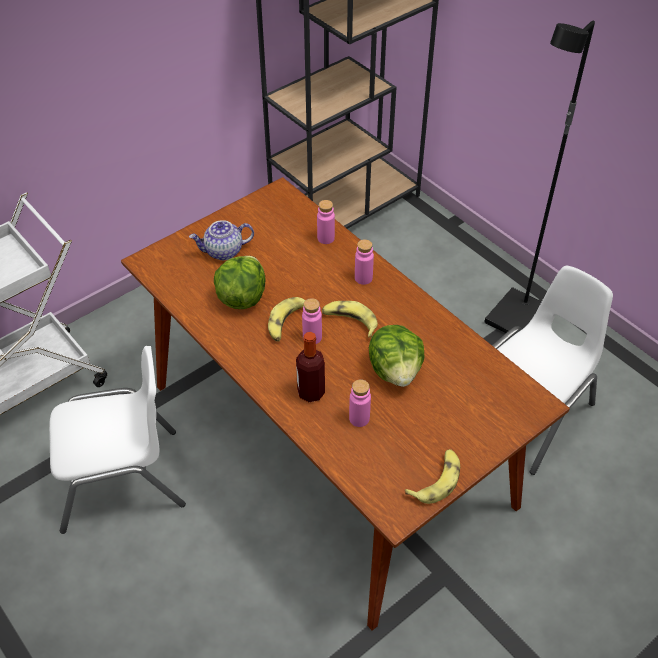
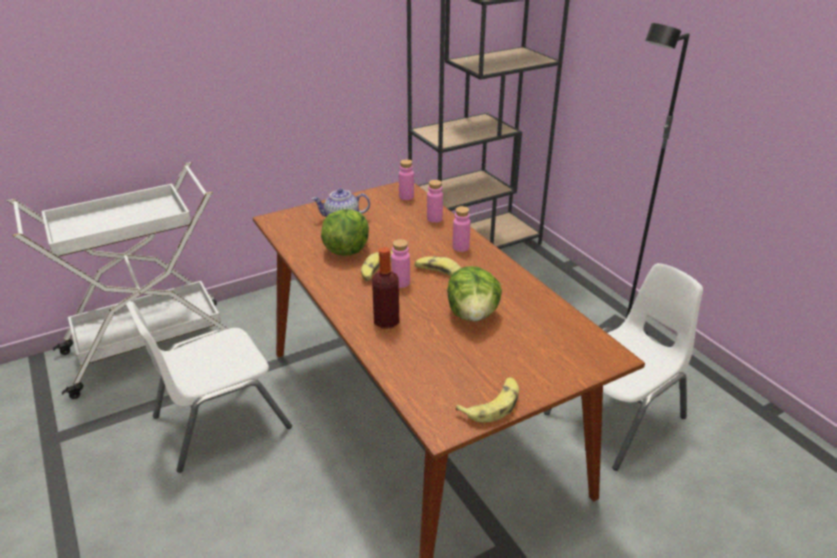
camera: 10 degrees right, 15 degrees down
(121, 479) = (220, 421): white chair -> white chair turned 150 degrees clockwise
(359, 418) = (427, 346): pink bottle -> pink bottle (406, 197)

